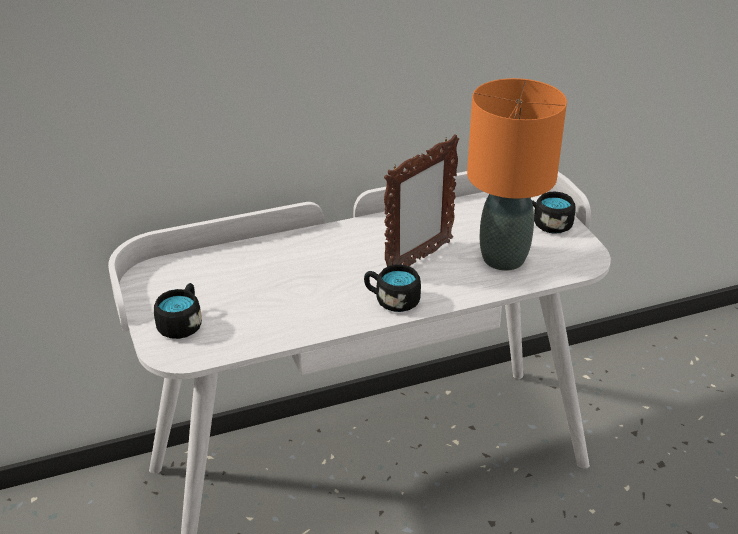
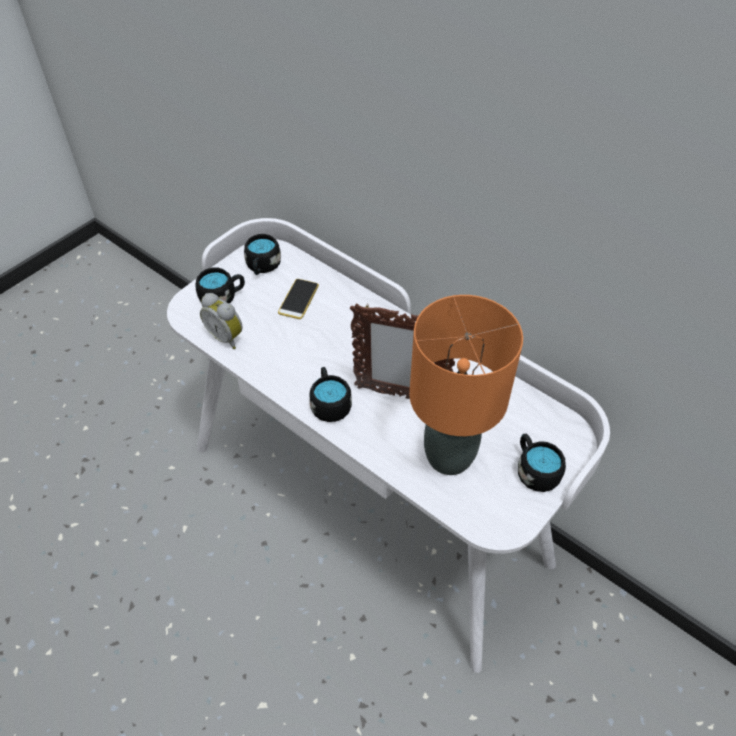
camera: 60 degrees right, 15 degrees up
(169, 284) = (262, 267): none -> black mug
(241, 276) = (298, 299): none -> phone
(243, 337) = (227, 337): none -> alarm clock

